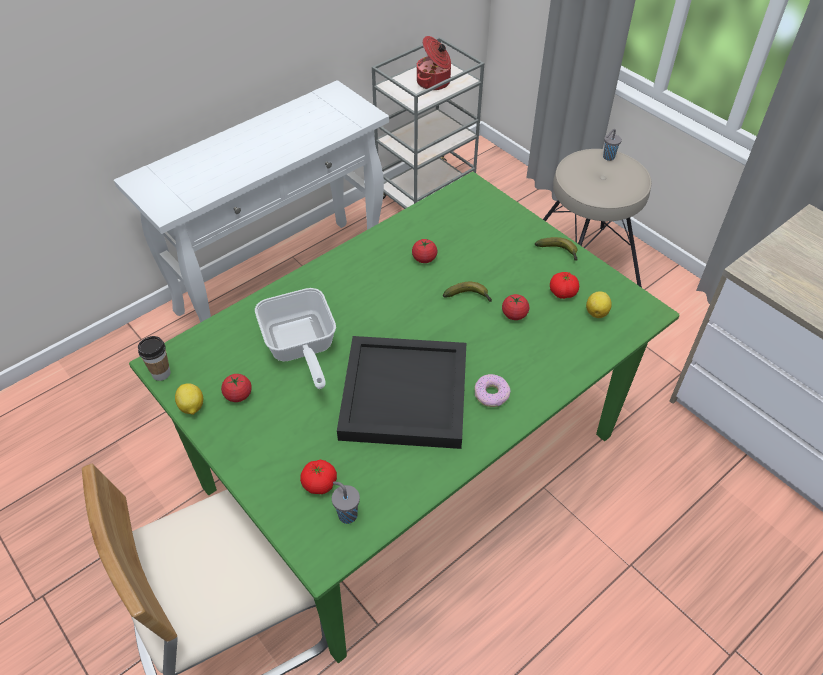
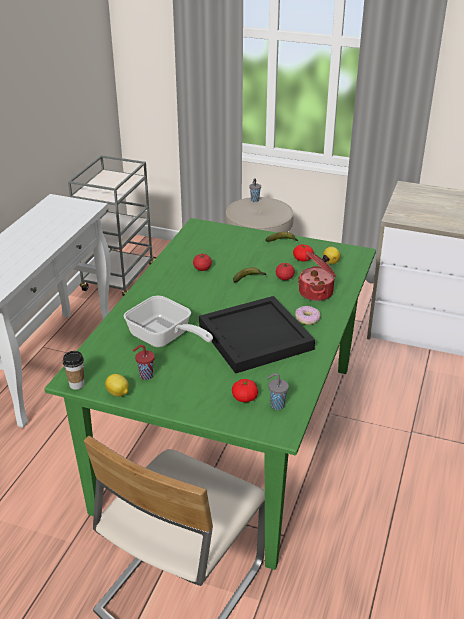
camera: 30 degrees left, 15 degrees down
(238, 395) = (145, 376): tomato -> red cup
(434, 82) = (114, 184): cooking pot -> cooking pot (317, 292)

